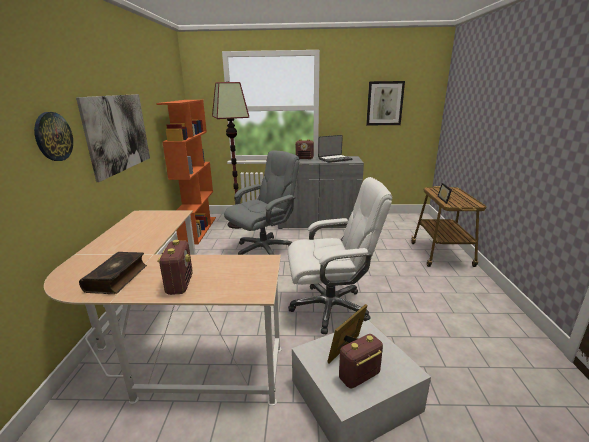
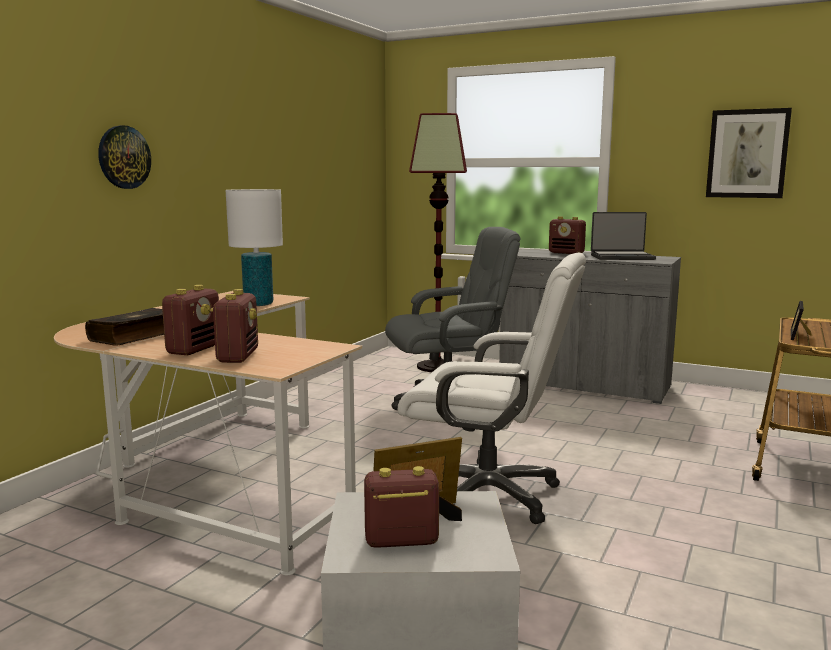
camera: 25 degrees right, 10 degrees down
(118, 133) = (231, 173): picture -> none
(168, 223) = (258, 304): none -> white table lamp
(198, 230) = (365, 365): orange bookcase -> none
(219, 285) = (237, 356): none -> radio

